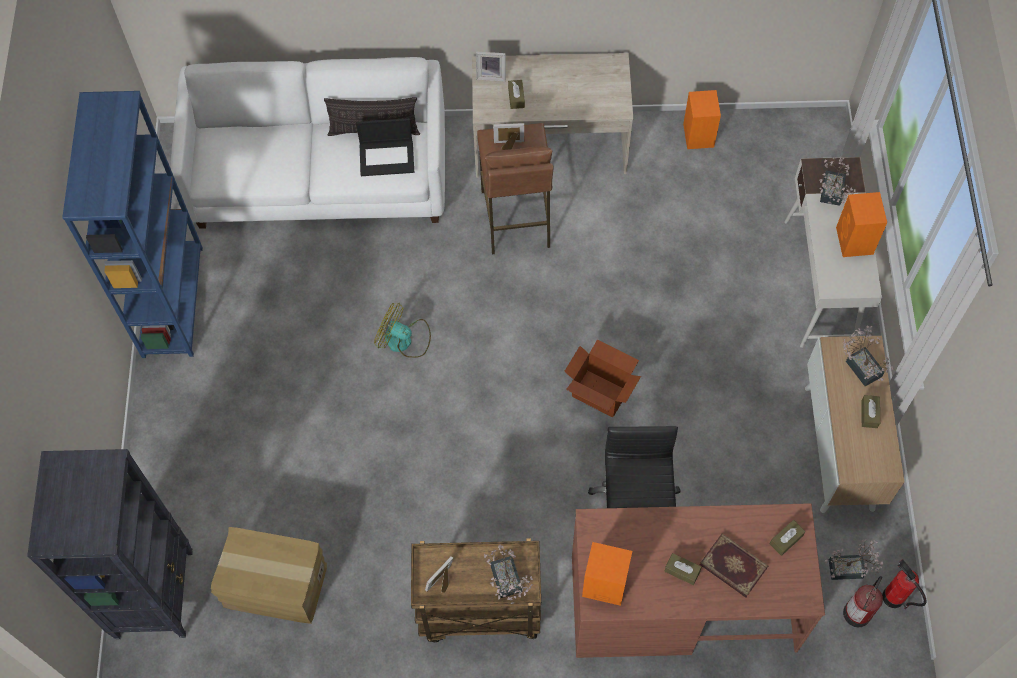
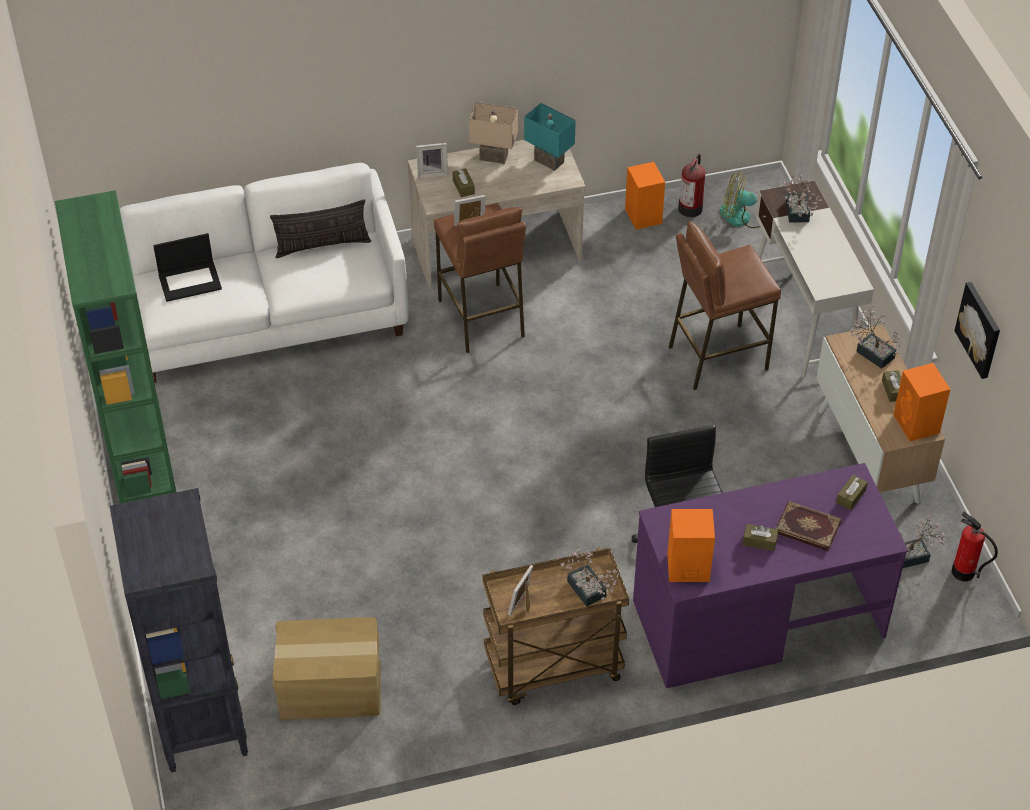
camera: 15 degrees left, 15 degrees down
(172, 301) = (140, 454): blue bookcase -> green bookcase
(387, 157) = (344, 266): laptop -> laptop (190, 281)
(404, 340) = (399, 444): fan -> fan (742, 216)
(553, 69) = (493, 157): none -> beige table lamp
(600, 393) = (616, 453): cardboard box -> none
(607, 83) = (550, 160): none -> turquoise table lamp
(682, 602) = (757, 618): brown desk -> purple desk
(724, 307) = (717, 357): none -> brown stool
(854, 241) = (832, 249): orange speaker -> orange speaker (917, 425)
(858, 612) = (933, 591): fire extinguisher -> fire extinguisher (690, 207)
(961, 403) = (980, 329): none -> picture

